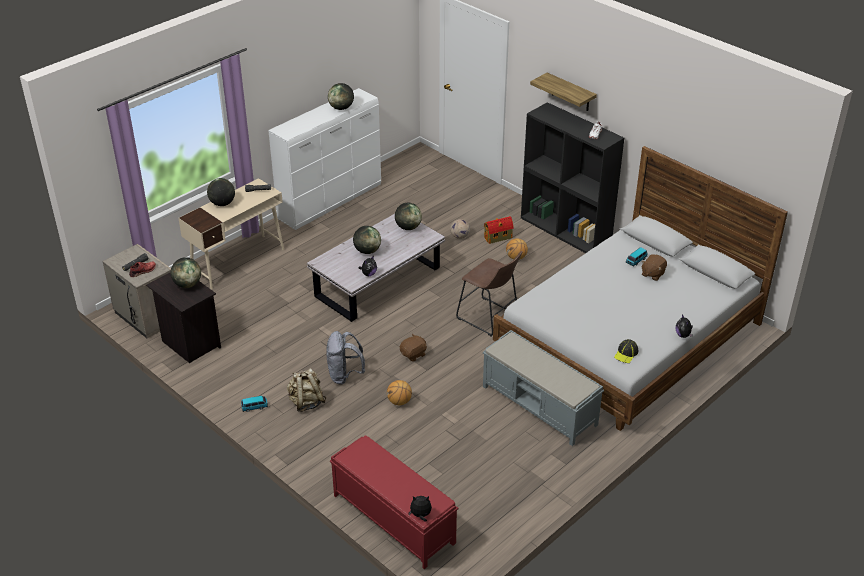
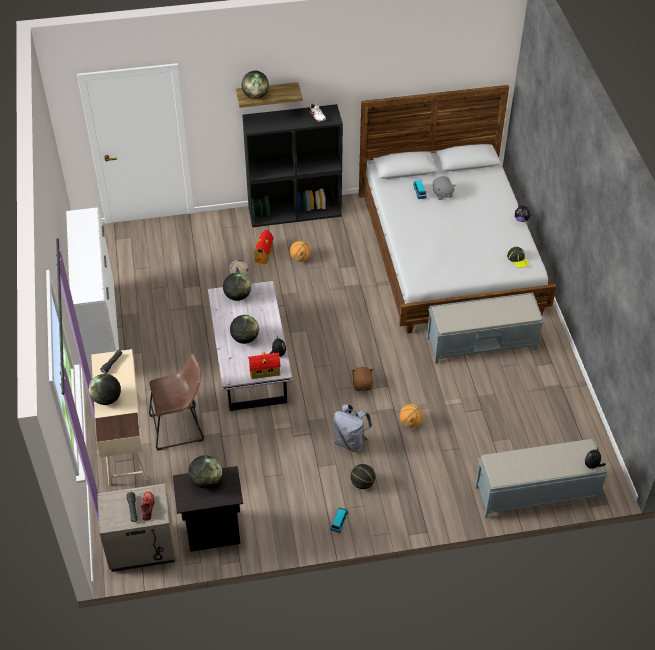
camera: 55 degrees left, 10 degrees up
(306, 402) = (362, 483): beige backpack -> basketball
(341, 108) = (88, 238): globe -> globe (255, 96)
(343, 276) = (265, 371): none -> toy house
(393, 518) = (535, 493): red bench -> grey bench
(489, 318) = (359, 315): brown stool -> brown stool (180, 427)
(652, 274) = (442, 194): brown plush toy -> grey plush toy

